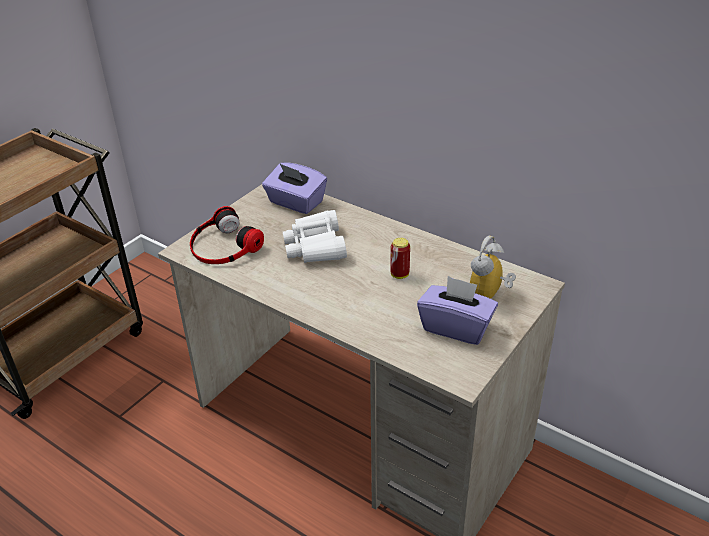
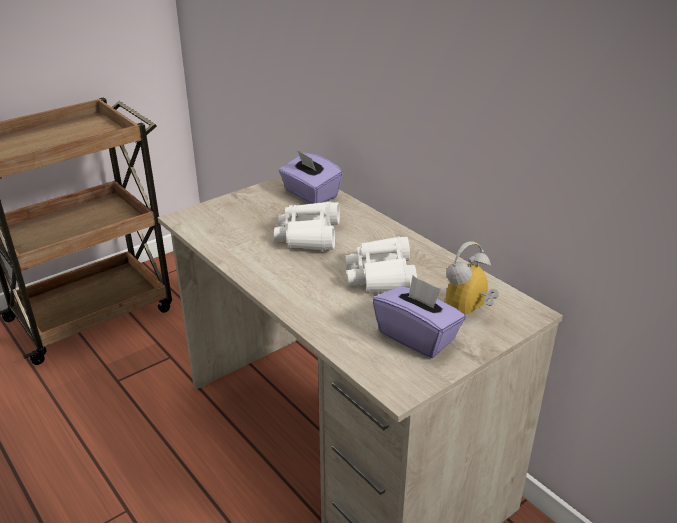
camera: 15 degrees right, 5 degrees down
(223, 246) = (220, 220): headphones -> none
(399, 275) = (381, 275): can -> white binoculars

